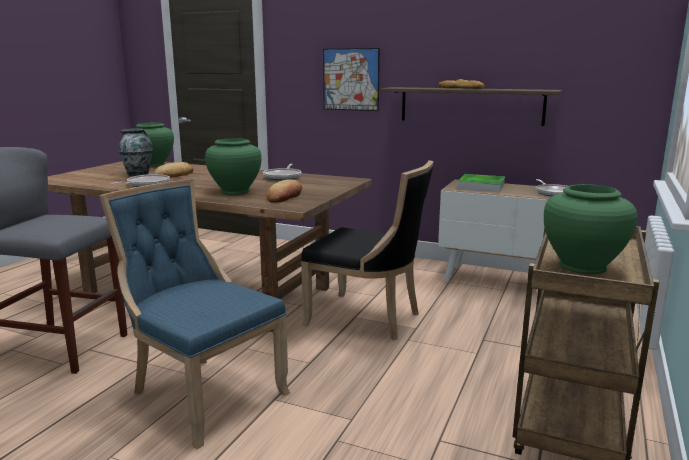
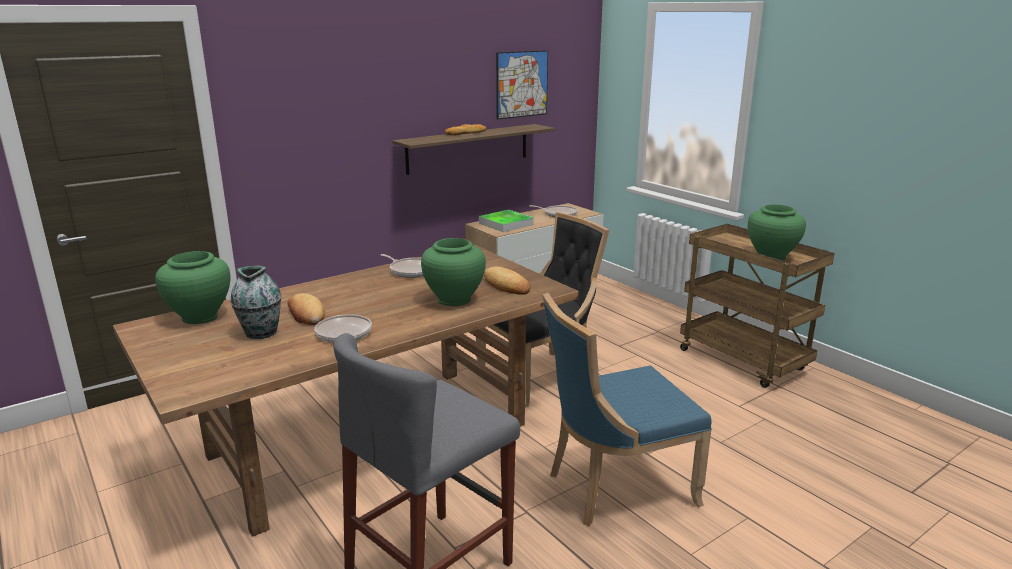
camera: 60 degrees left, 5 degrees up
(351, 79) = (344, 137): picture -> picture (522, 84)

